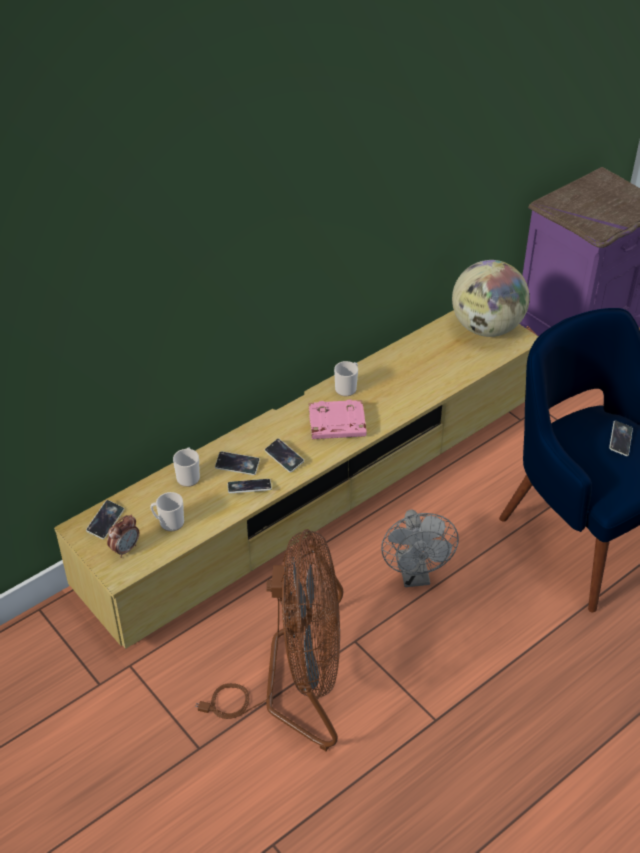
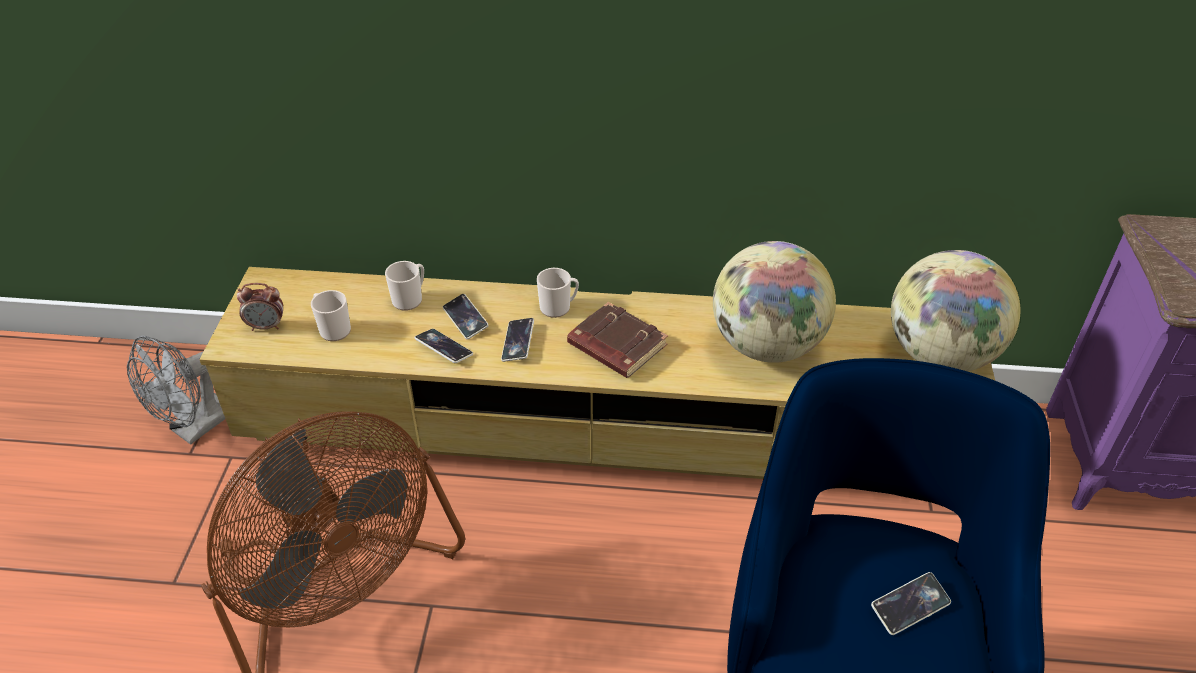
camera: 45 degrees right, 0 degrees up
(105, 521) = (289, 290): phone -> none
(336, 425) = (615, 346): pink book -> brown book
(347, 388) = (680, 316): mug -> mug (558, 307)
(407, 375) = (766, 345): none -> globe
(415, 576) = (579, 590): grey fan -> grey fan (196, 428)

